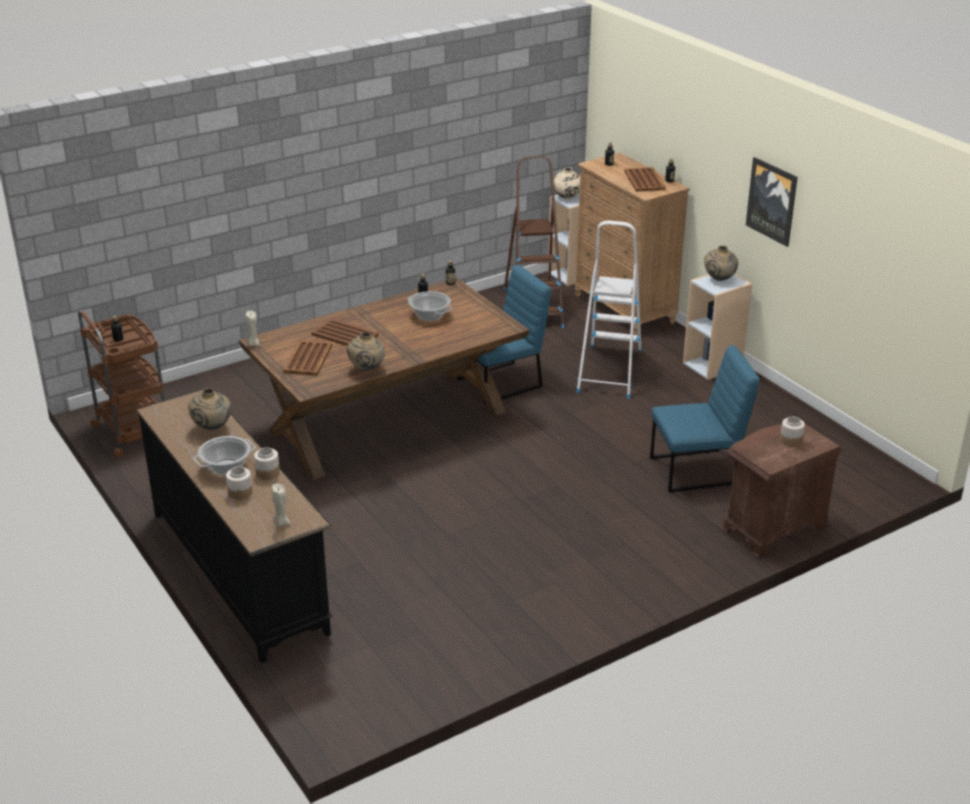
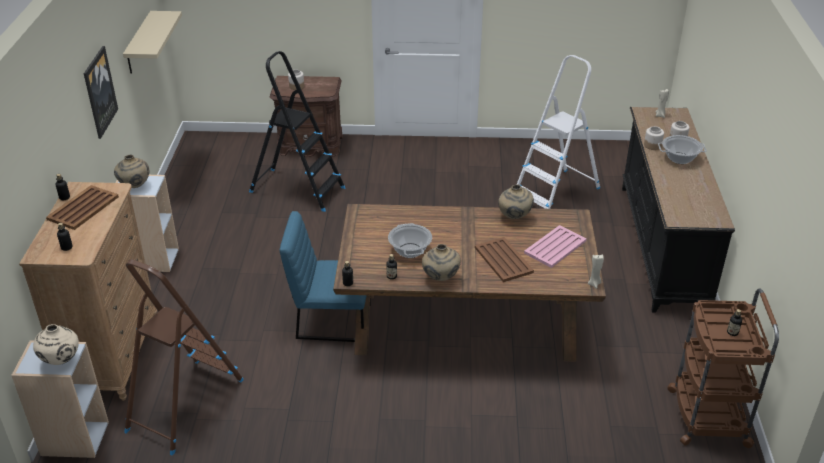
camera: 145 degrees left, 5 degrees up
(212, 428) = (677, 190): beige vase -> beige vase (440, 279)
(308, 358) = (554, 247): brown tray -> pink tray
(609, 370) = (231, 292): white step ladder -> white step ladder (555, 195)
(697, 470) = (298, 190): blue chair -> black step ladder
(875, 265) = (139, 43): none -> beige shelf

